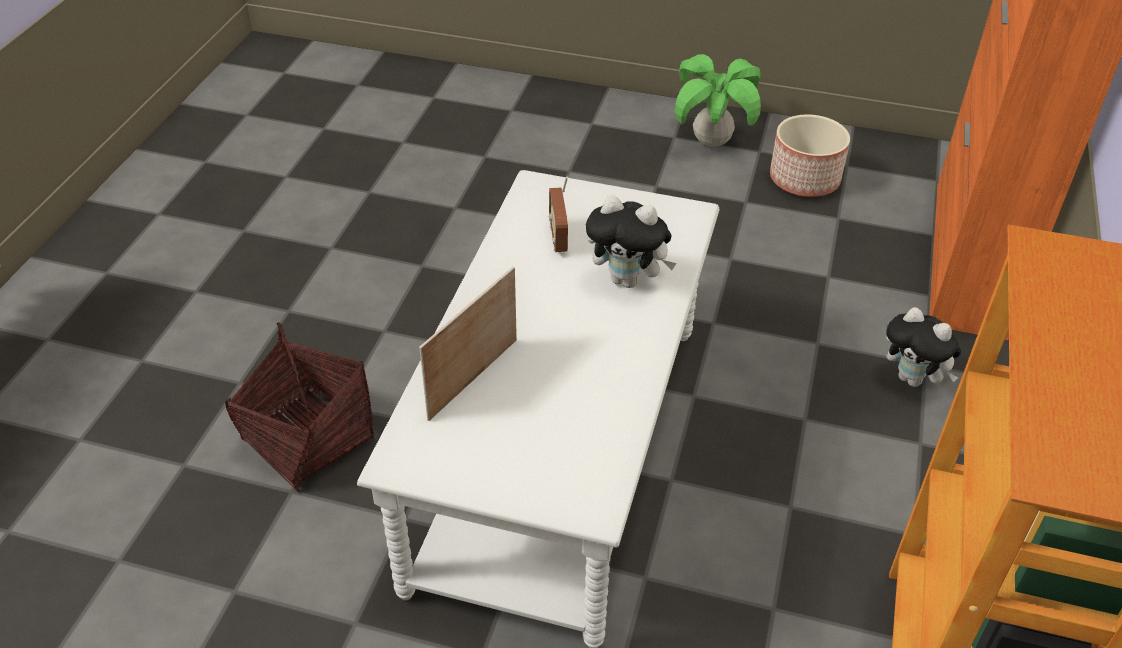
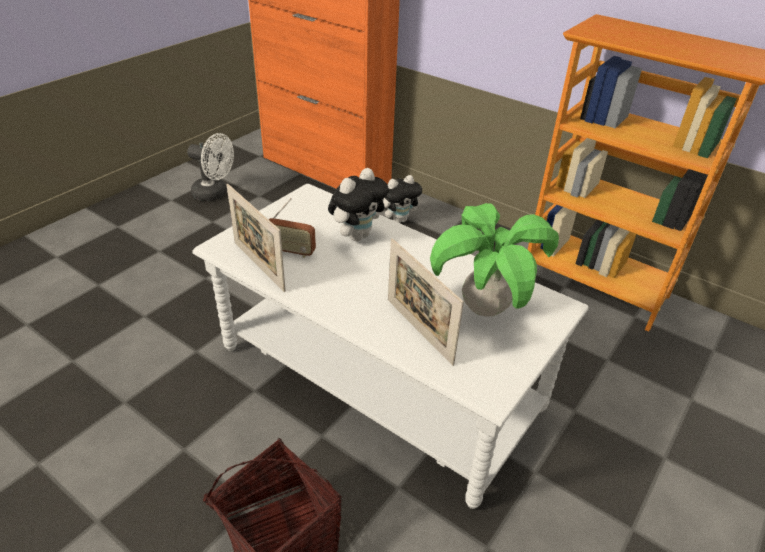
camera: 70 degrees left, 5 degrees down
(517, 224) = (259, 266): none -> picture frame
(711, 142) = (141, 214): potted plant -> potted plant (484, 309)
(804, 179) = (215, 194): planter -> white fan

